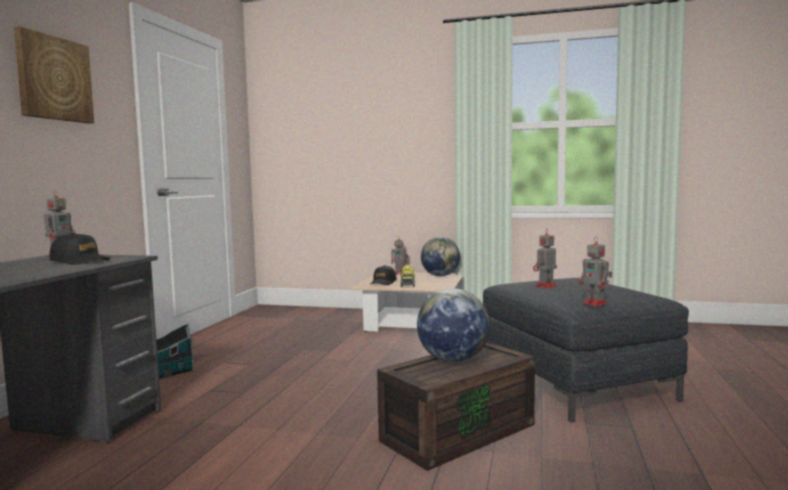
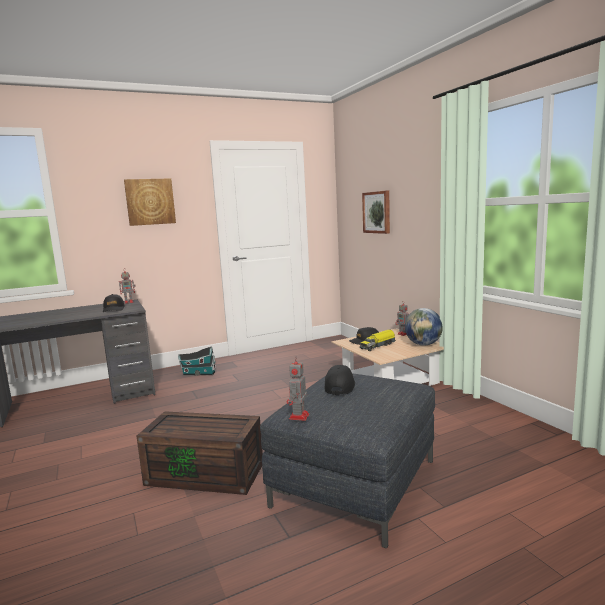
camera: 50 degrees right, 5 degrees up
(336, 139) = (377, 212): none -> picture
(453, 360) = (201, 422): globe -> none
(545, 286) = (340, 386): toy robot -> black cap

